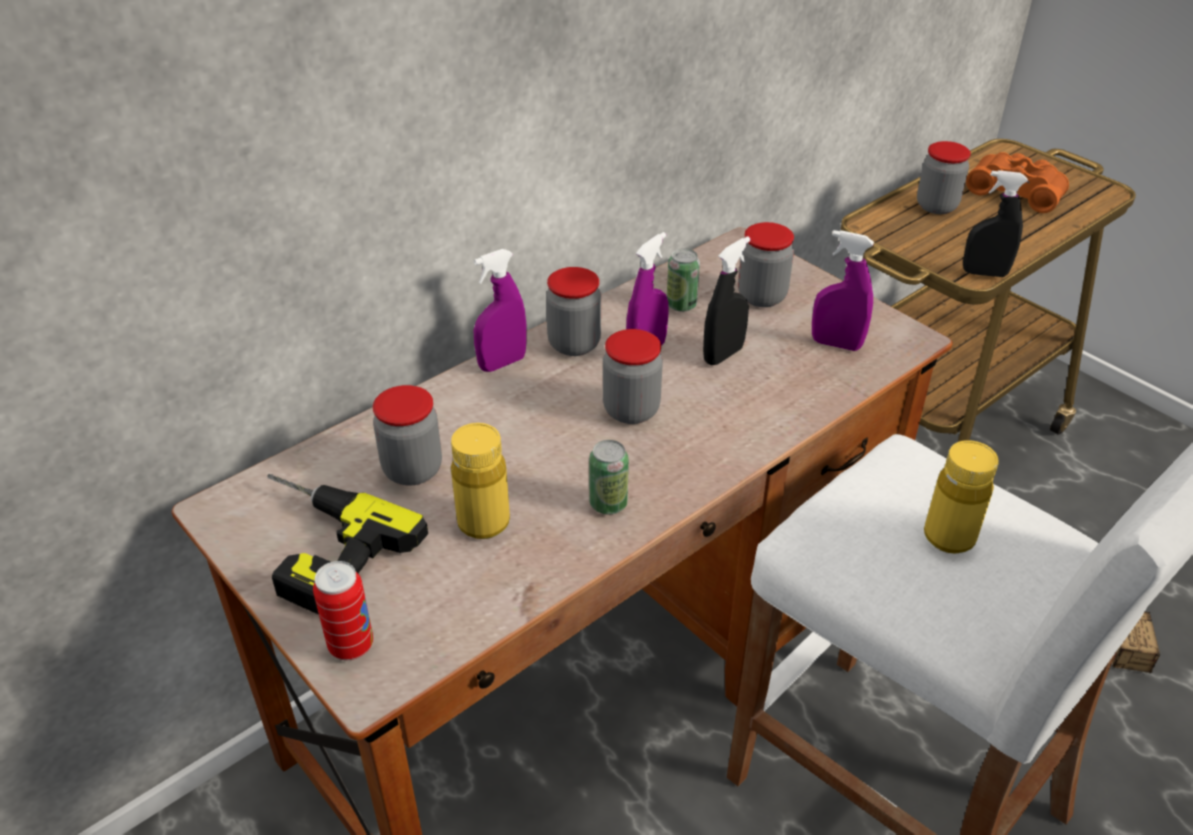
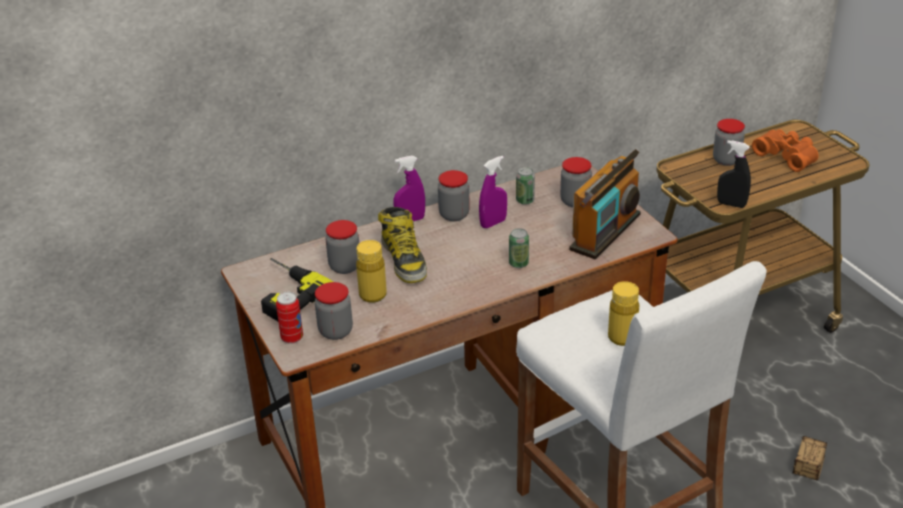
camera: 15 degrees right, 5 degrees down
(518, 441) = (404, 260): none -> boot
(608, 503) = (440, 295): can -> can (518, 263)
(631, 410) = (471, 252): jar -> jar (335, 331)
(723, 355) = (536, 230): black spray bottle -> none
(836, 344) = (605, 232): purple spray bottle -> radio

